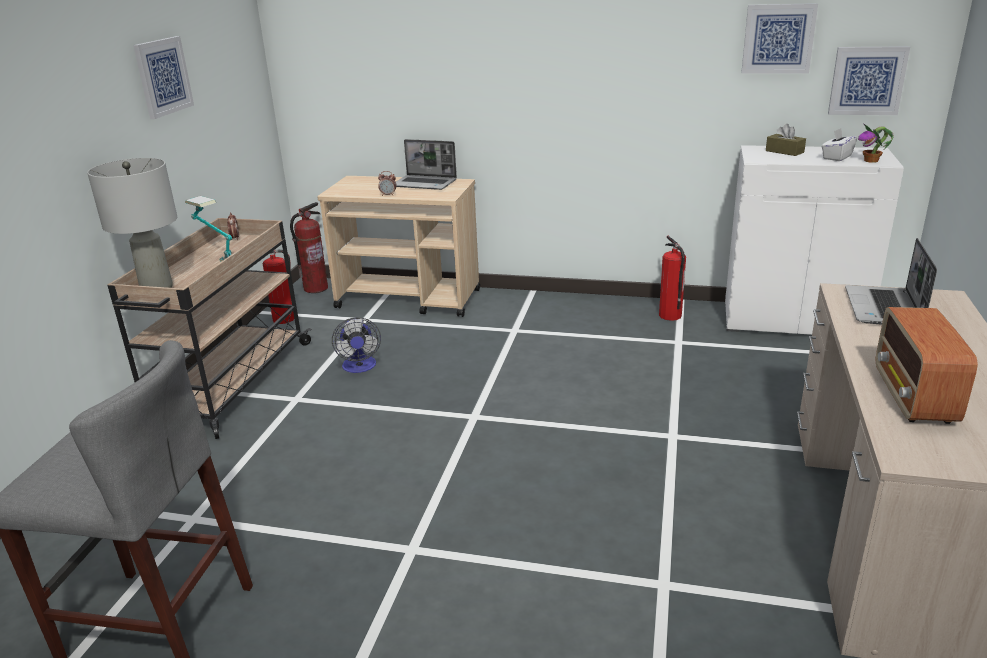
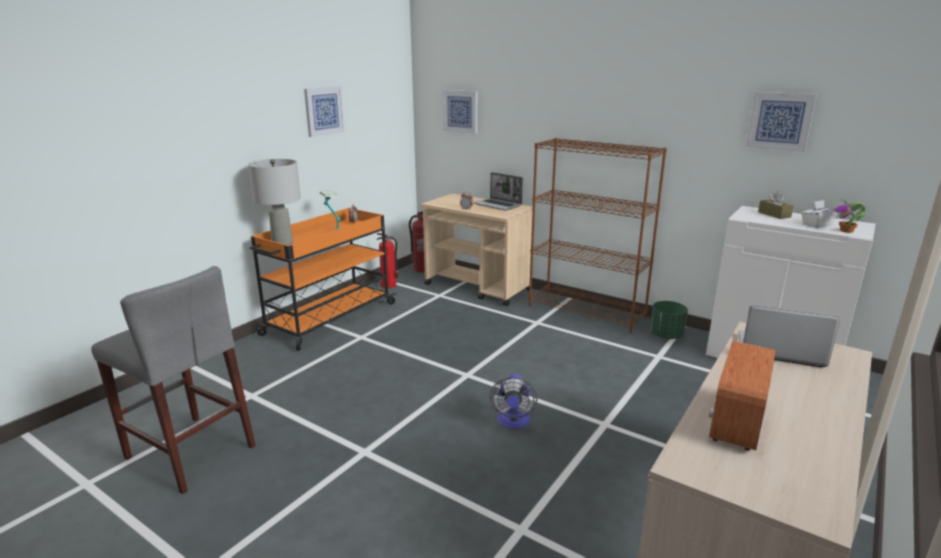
camera: 20 degrees right, 5 degrees down
(230, 384) = (329, 319): beige cart -> orange cart
(359, 367) = (414, 325): fan -> fan (513, 422)
(564, 304) = (587, 311): none -> brown bookcase
(670, 315) = (666, 336): fire extinguisher -> green planter
(867, 80) = (859, 163): picture -> picture (460, 111)
(884, 308) = (778, 351): laptop -> laptop turned 75 degrees clockwise

